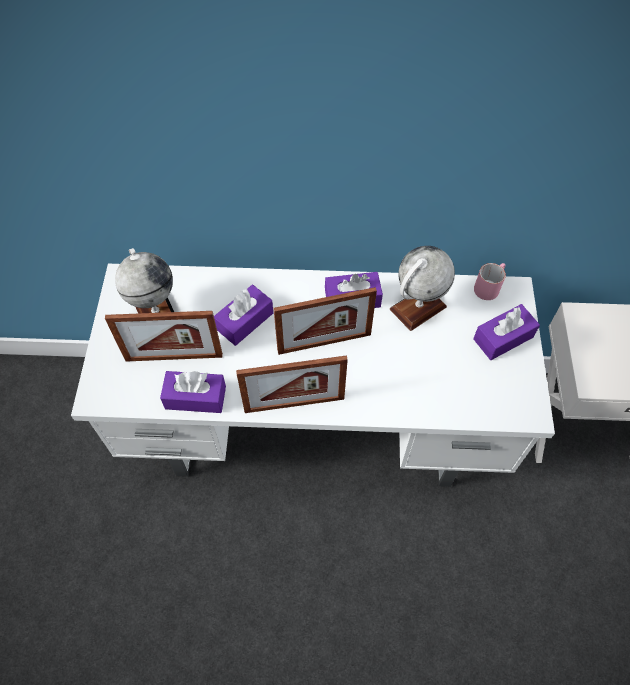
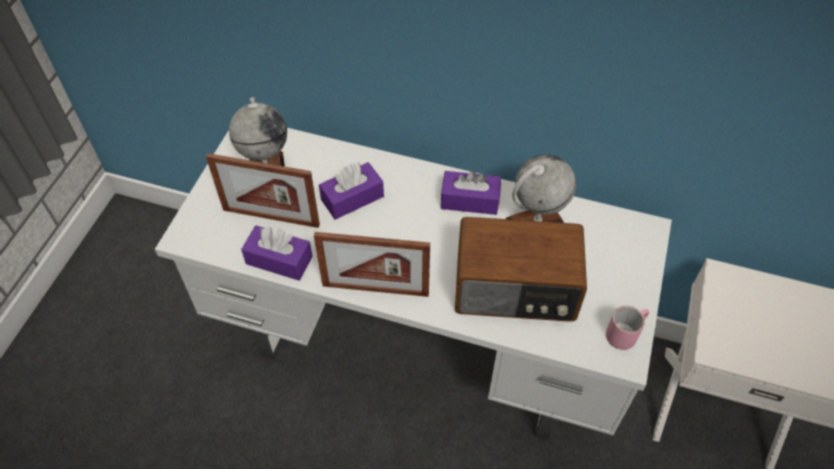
camera: 15 degrees right, 5 degrees down
(324, 343) = (426, 237): picture frame -> none
(419, 373) = (516, 289): none -> radio
(488, 286) = (620, 219): pink mug -> pink mug (625, 332)
(503, 338) = (619, 274): purple tissue box -> none

